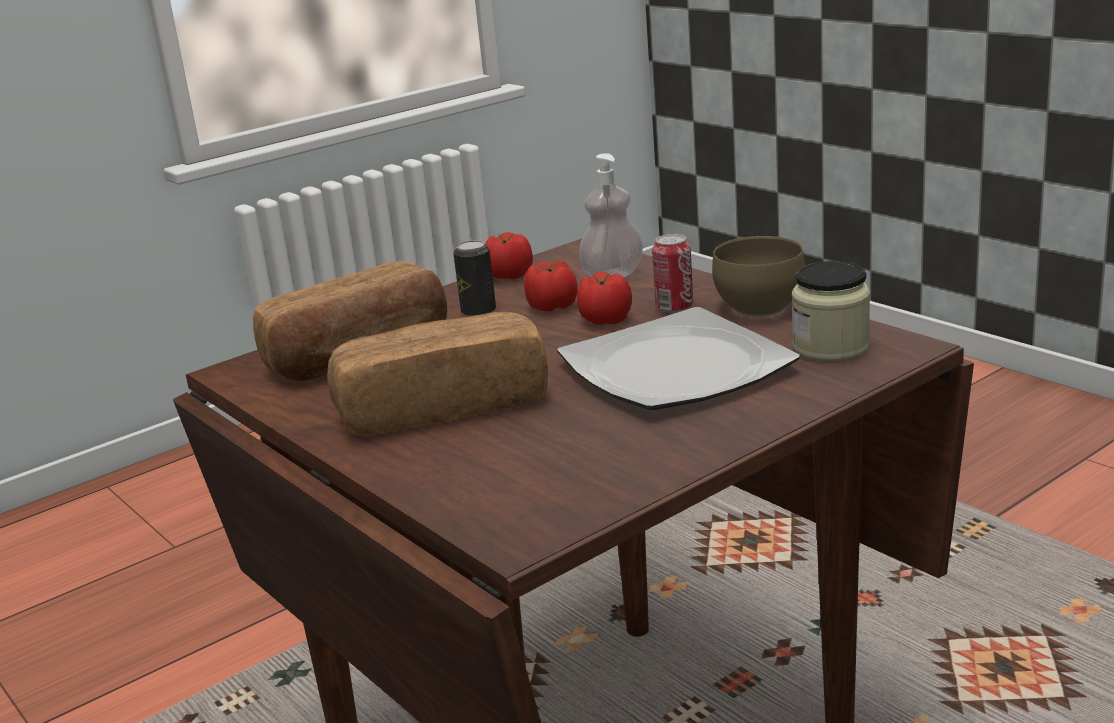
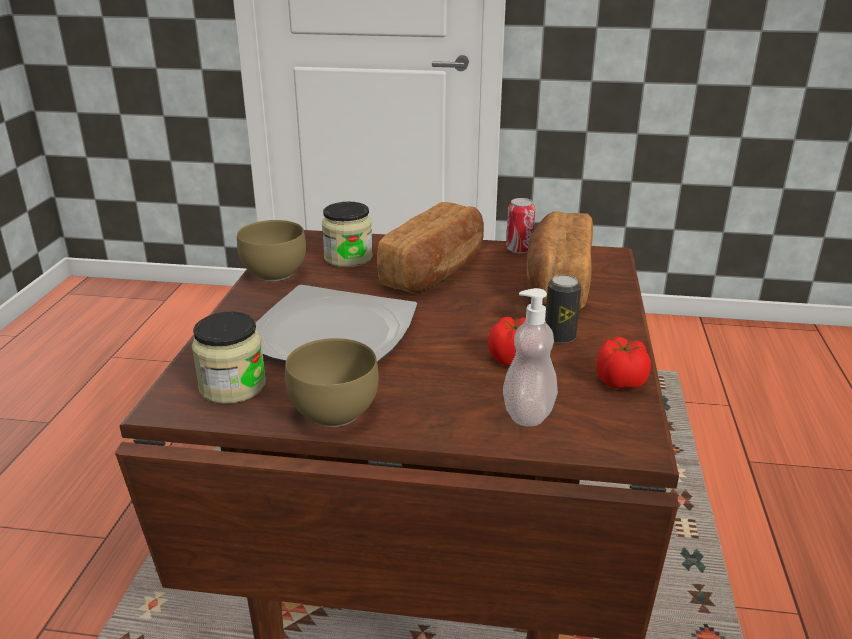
camera: 135 degrees right, 5 degrees up
(505, 465) = (348, 258): none -> jar
(604, 321) = (446, 358): tomato -> none
(643, 472) = (272, 273): none -> brown bowl
(674, 308) = (410, 390): can -> can (519, 250)

